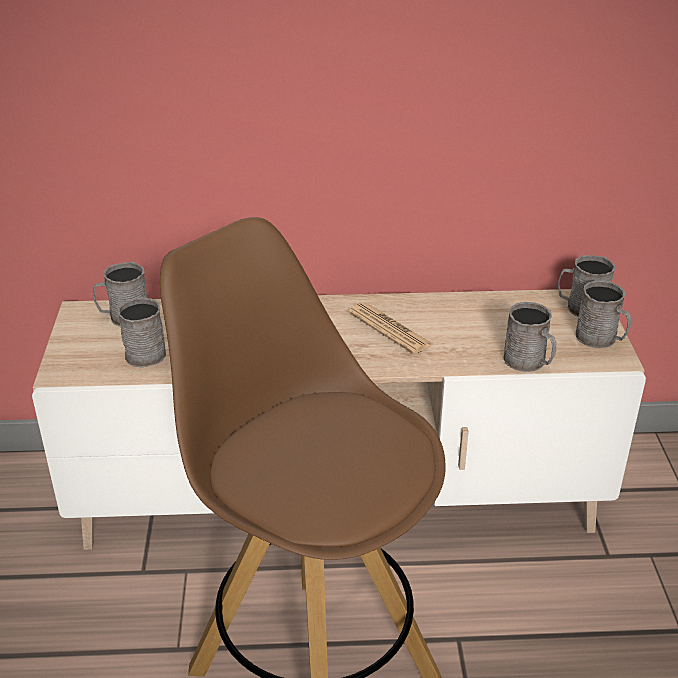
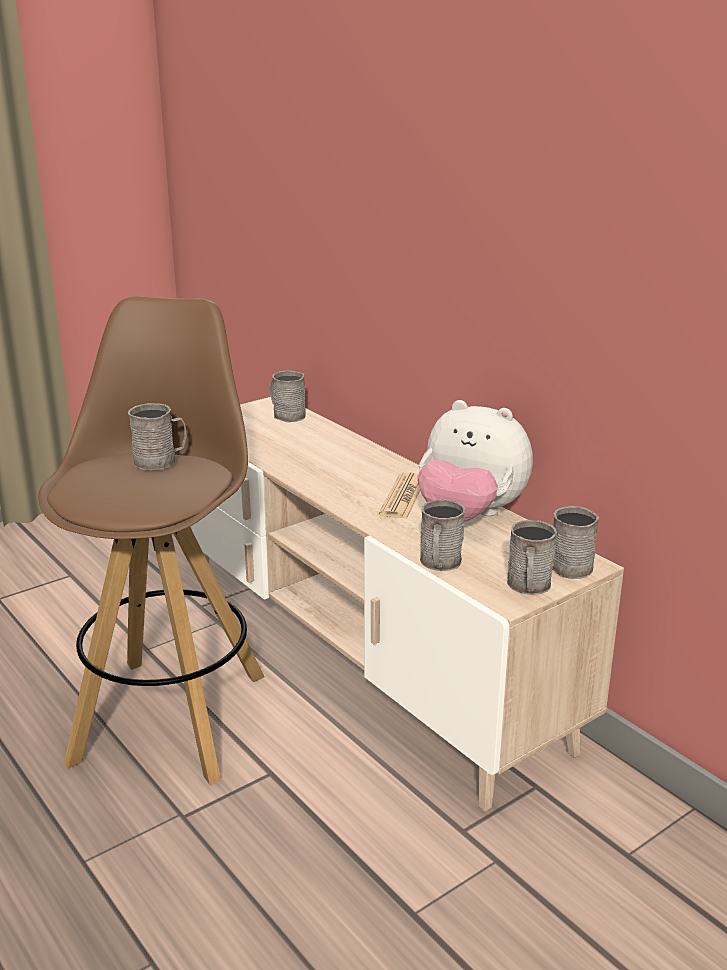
camera: 55 degrees right, 10 degrees down
(148, 351) = (258, 434): grey mug -> grey mug (161, 461)
(460, 313) = (470, 516): none -> plush toy

